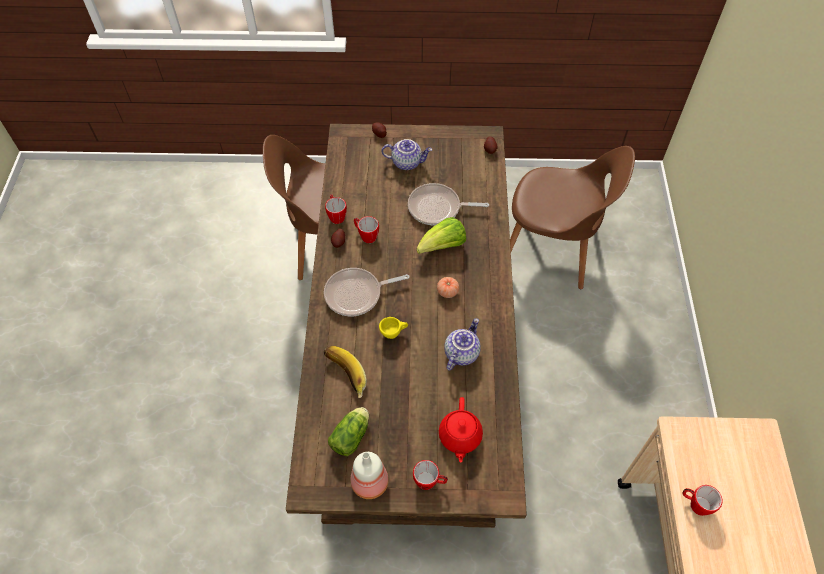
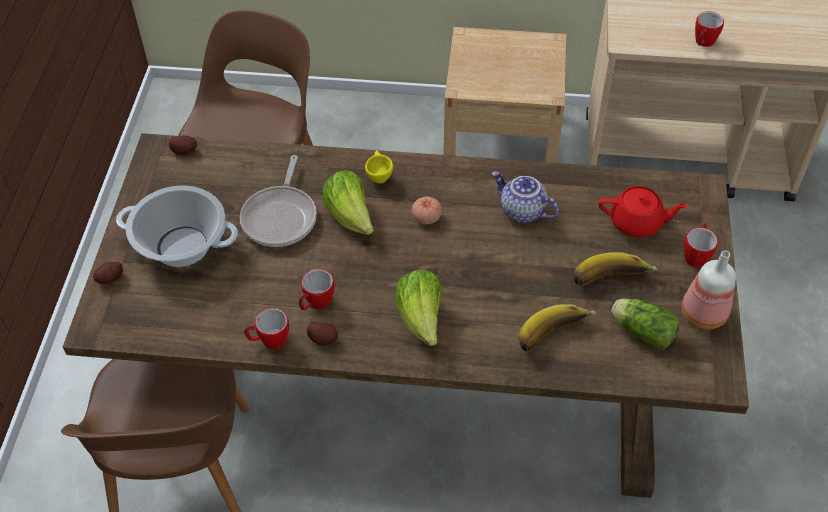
camera: 85 degrees left, 5 degrees down
(357, 294) = (421, 318): frying pan -> lettuce
(393, 333) = (488, 279): yellow cup -> yellow cup (378, 176)
(397, 415) = (611, 282): none -> banana
(407, 162) = (182, 247): teapot -> cooking pot
(657, 411) = (501, 141): none -> beige nightstand

